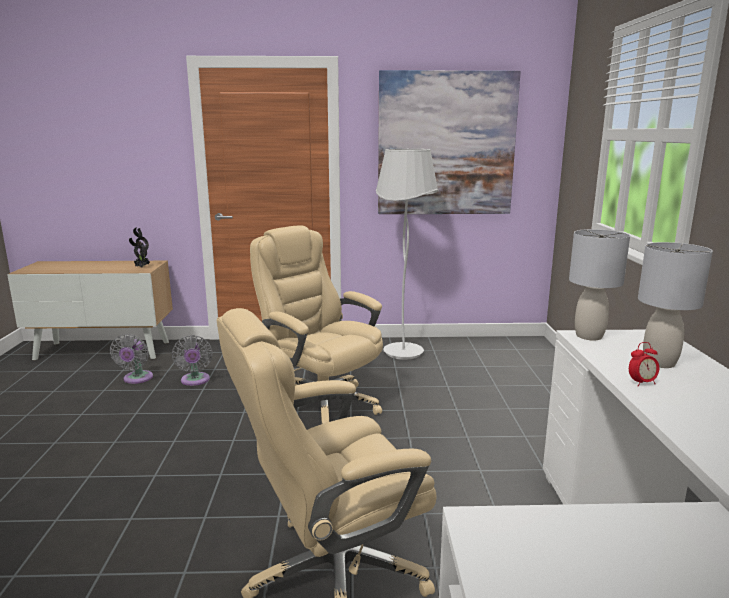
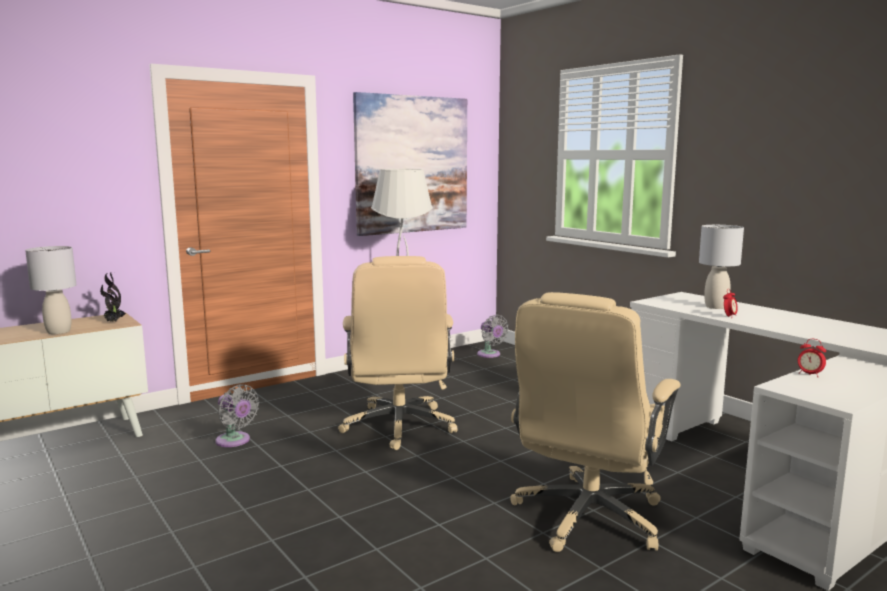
camera: 35 degrees left, 5 degrees down
(136, 379) = (158, 457): grey fan -> grey fan (490, 355)
(321, 405) = (399, 427): beige office chair -> beige office chair turned 105 degrees counterclockwise
(575, 519) = (809, 374): none -> alarm clock
(589, 336) = (654, 301): grey table lamp -> grey table lamp (58, 332)

